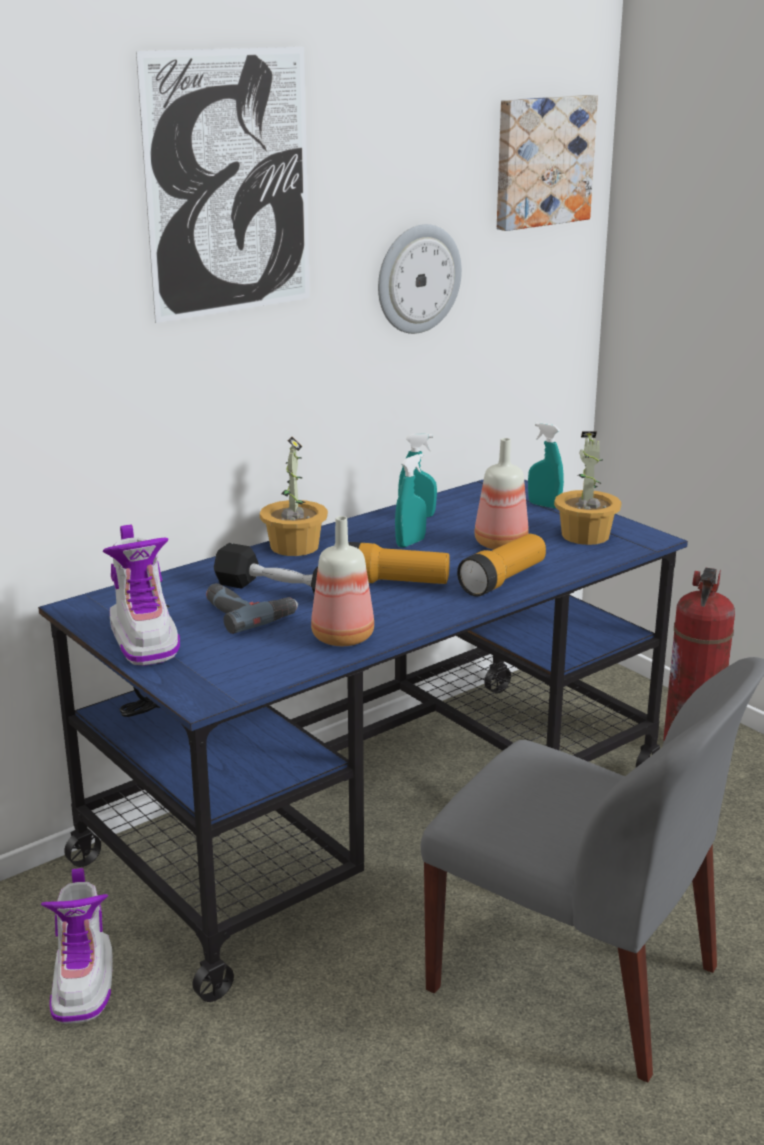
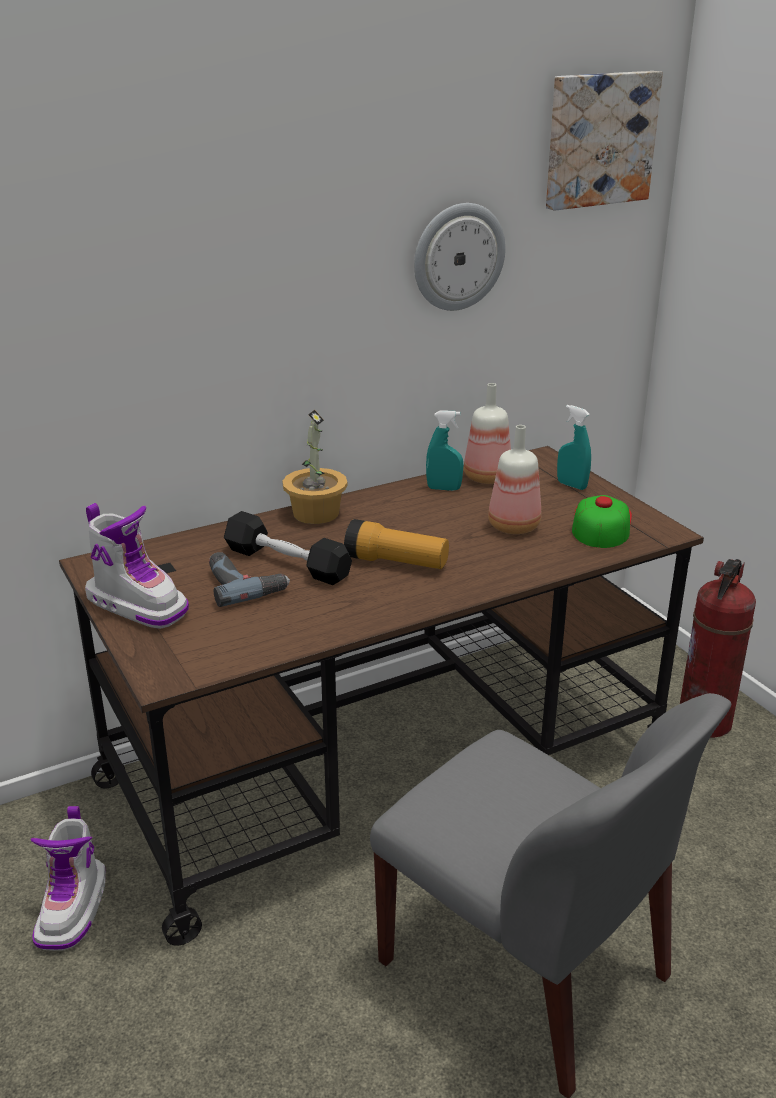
camera: 10 degrees right, 5 degrees up
(145, 639) = (137, 605): boot -> boot turned 45 degrees counterclockwise
(229, 184) = (253, 161): picture -> none
(341, 637) = (321, 620): bottle -> bottle (486, 477)
(379, 816) = (386, 767): blue desk -> brown desk
(410, 543) = (426, 518): turquoise spray bottle -> none
(503, 580) = (501, 568): flashlight -> none
(585, 536) = (601, 523): potted plant -> cap

